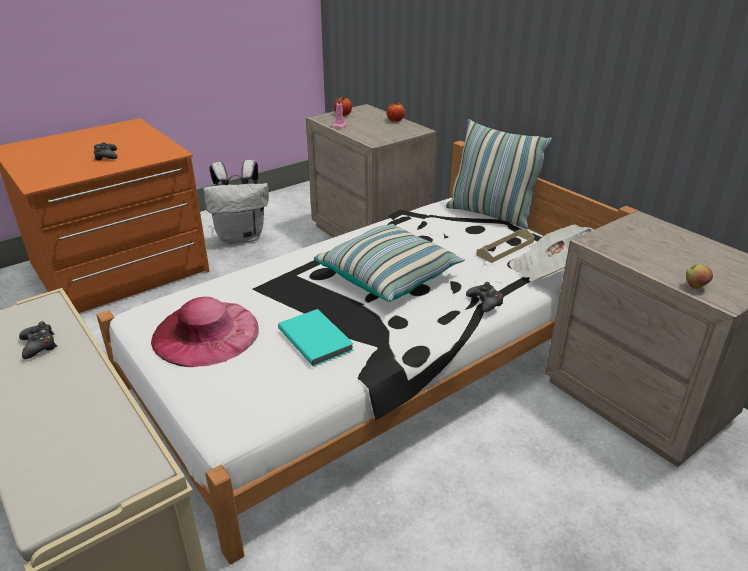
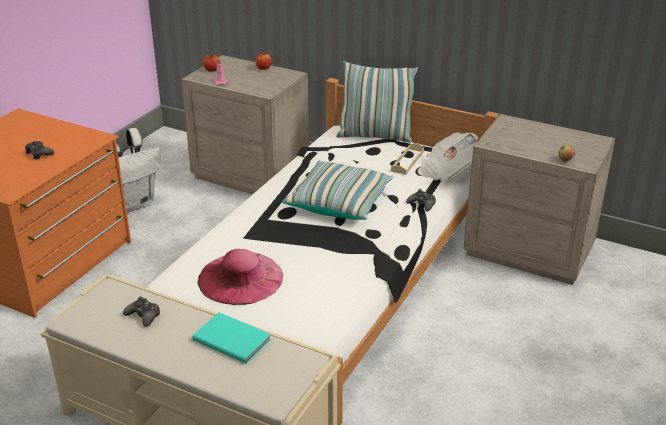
camera: 25 degrees left, 0 degrees up
(316, 338) = (326, 259): turquoise book -> turquoise book (232, 339)

